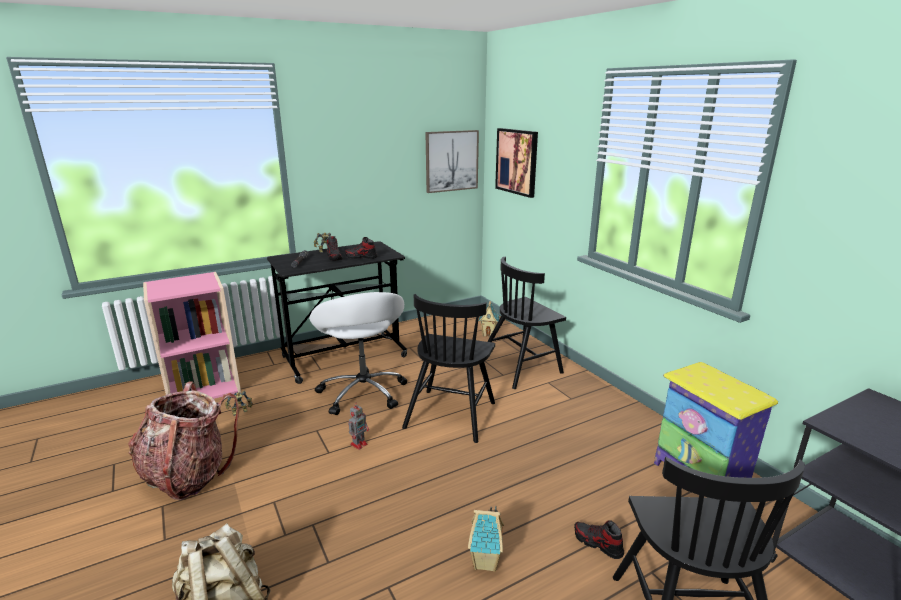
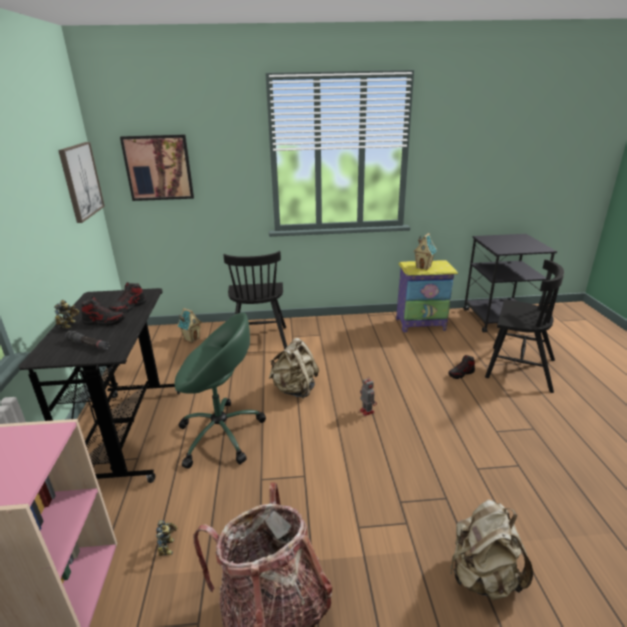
camera: 65 degrees left, 5 degrees up
(359, 444) = (304, 452): toy robot -> toy robot (366, 411)
(363, 394) = (223, 434): white office chair -> green office chair
(451, 411) = (295, 389): black chair -> beige backpack
(486, 562) = (465, 418): toy house -> toy house (423, 267)

